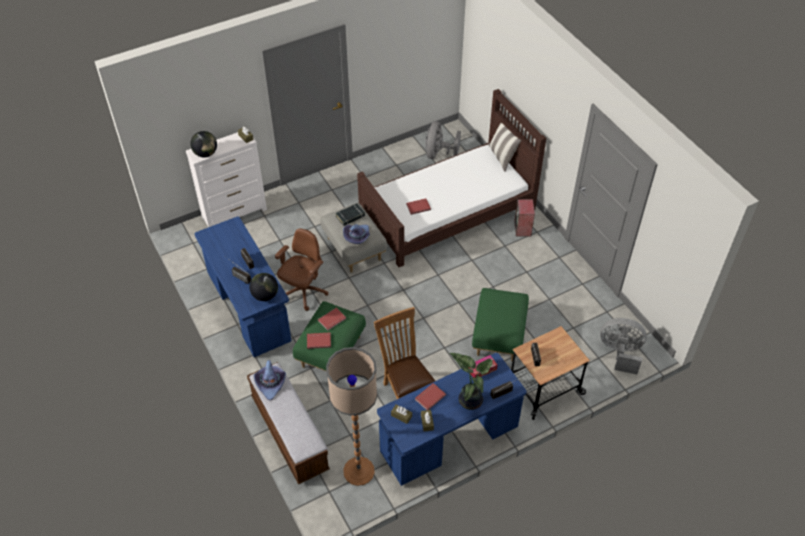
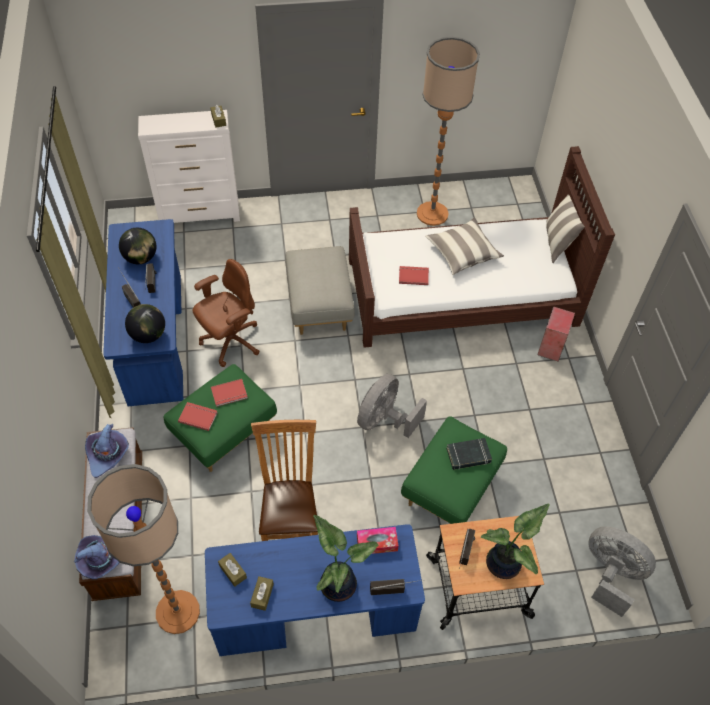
camera: 20 degrees right, 5 degrees up
(205, 153) = (159, 127): globe -> globe (141, 258)
(350, 216) = (321, 262): black book -> black book (468, 455)
(357, 236) = (317, 291): purple hat -> purple hat (101, 559)
(402, 165) = (432, 213): none -> floor lamp
(429, 397) = (284, 557): red book -> none
(438, 154) = (484, 213): grey fan -> grey fan (384, 420)
(443, 182) = (463, 253): none -> pillow
(562, 357) = (505, 564): none -> potted plant

